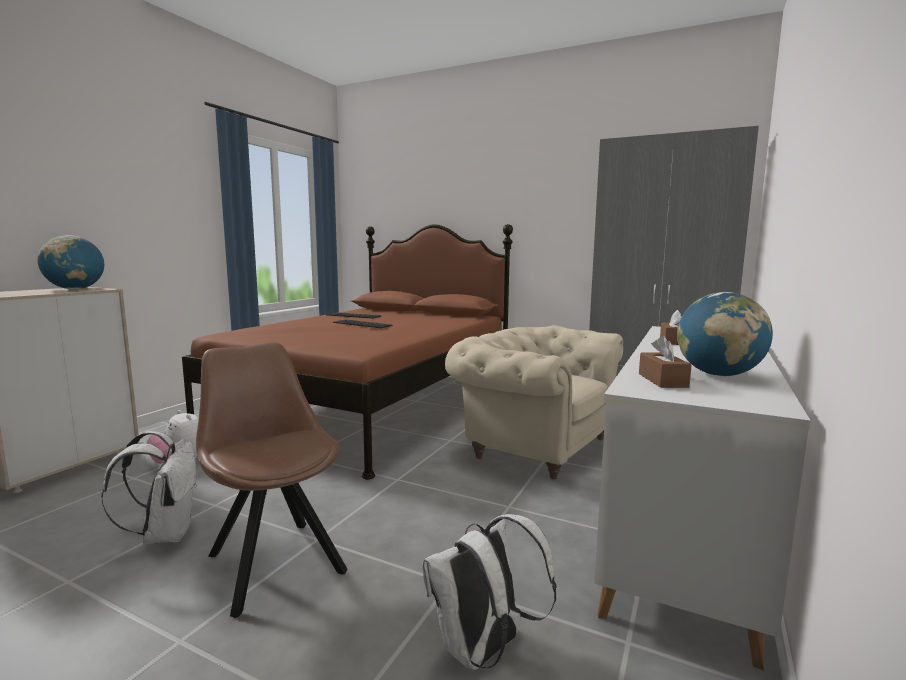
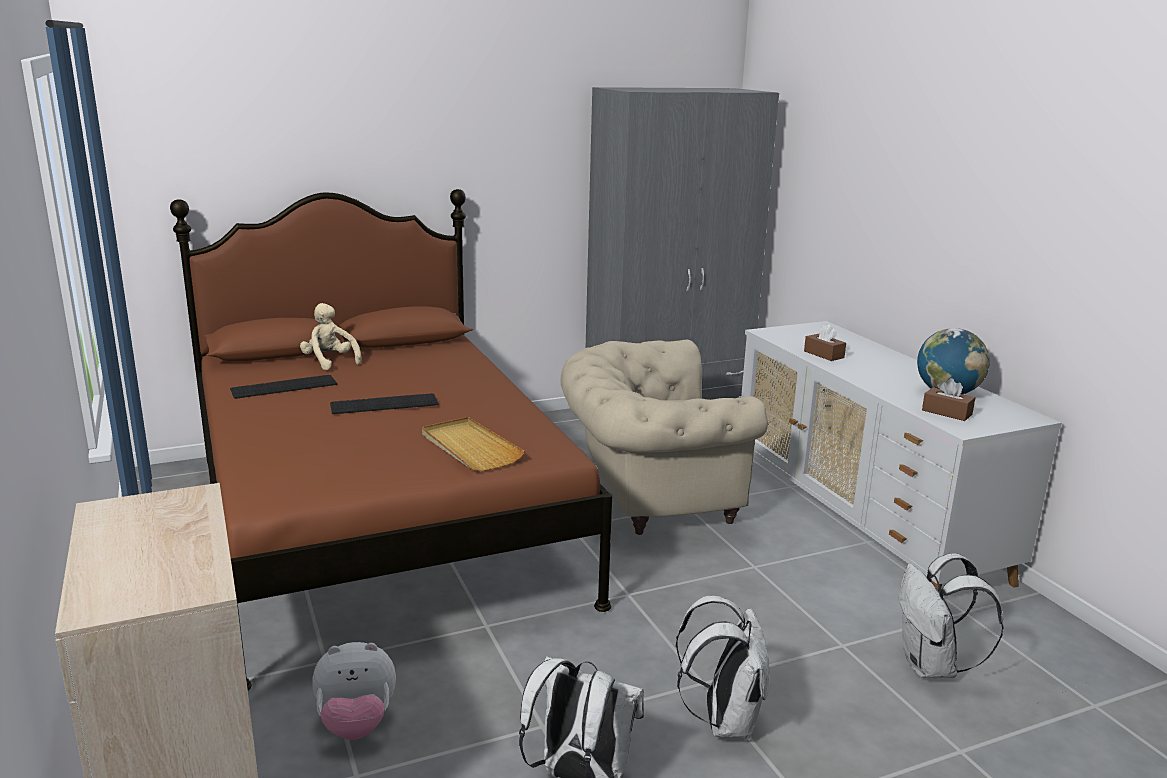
camera: 50 degrees left, 10 degrees up
(75, 289) = (147, 514): globe -> none
(274, 563) = (724, 720): brown chair -> white backpack
(335, 340) = (469, 448): none -> beige tray
(399, 314) = (330, 362): none -> beige plush toy

